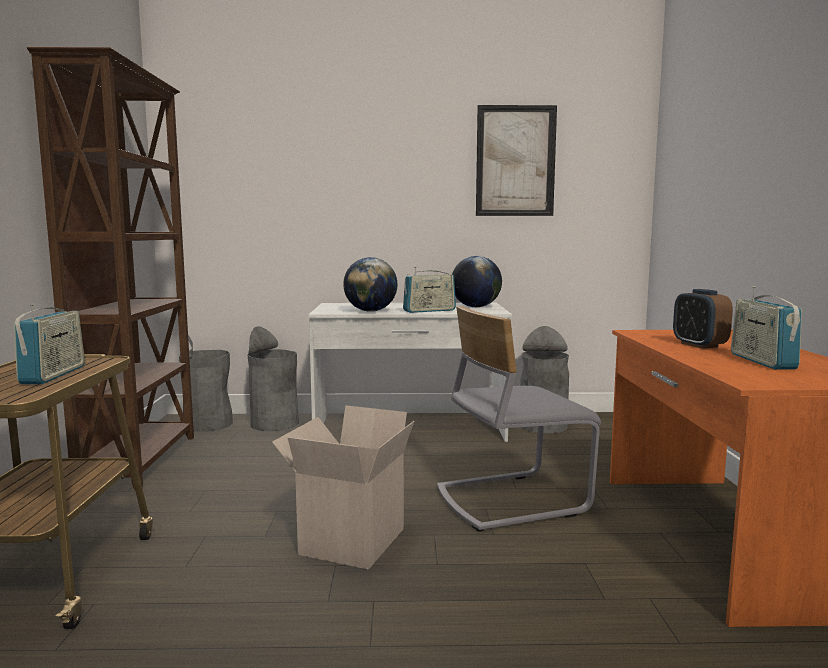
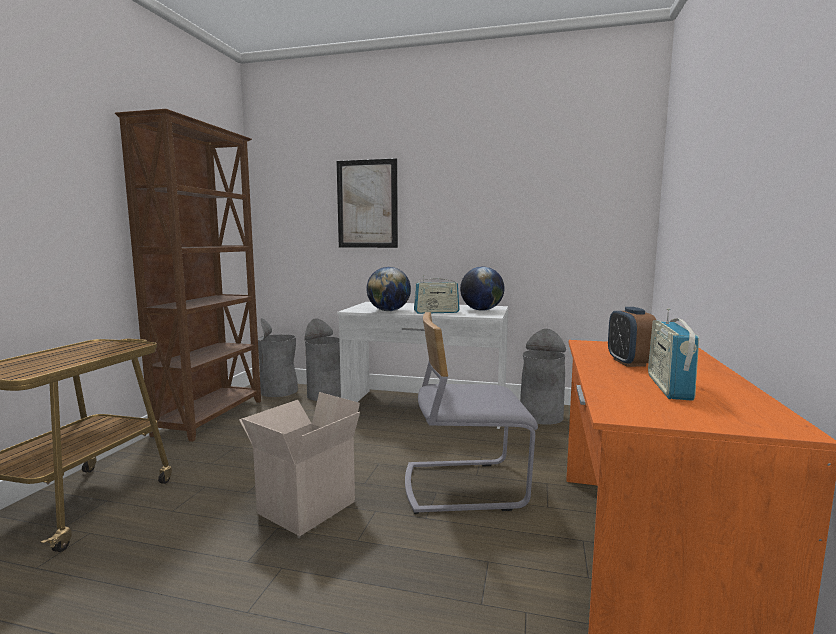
camera: 15 degrees right, 0 degrees up
(53, 375) = (83, 356): radio -> none
(515, 161) = (527, 184): picture -> picture (367, 204)

